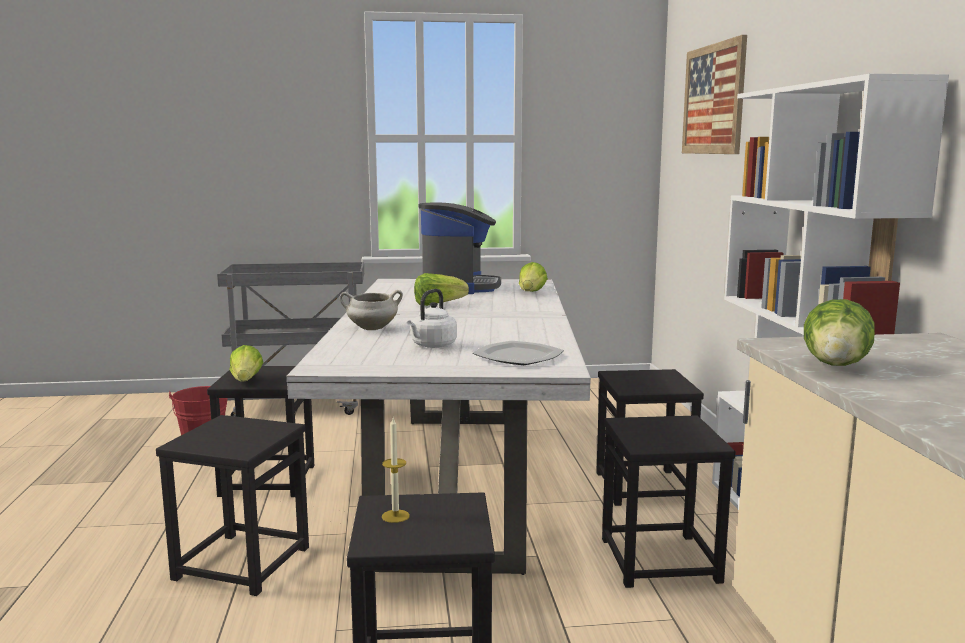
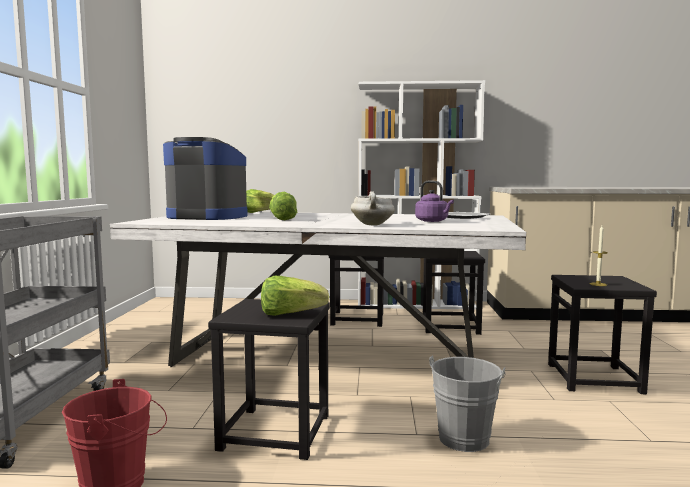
camera: 80 degrees left, 5 degrees down
(241, 563) = (465, 436): black stool -> grey bucket
(432, 346) = (433, 221): white kettle -> purple kettle
(713, 99) = (245, 85): picture -> none
(836, 367) = (558, 187): lettuce -> none

